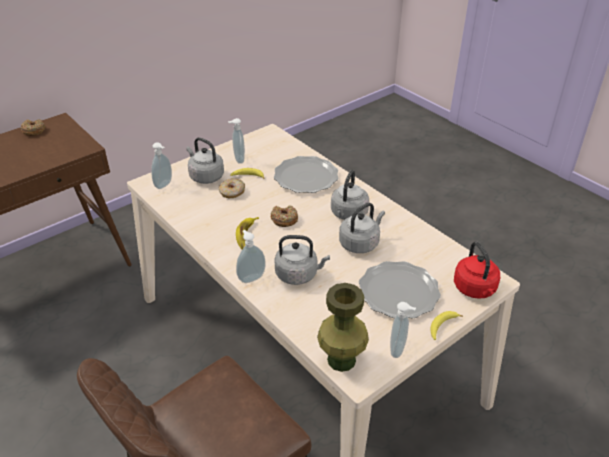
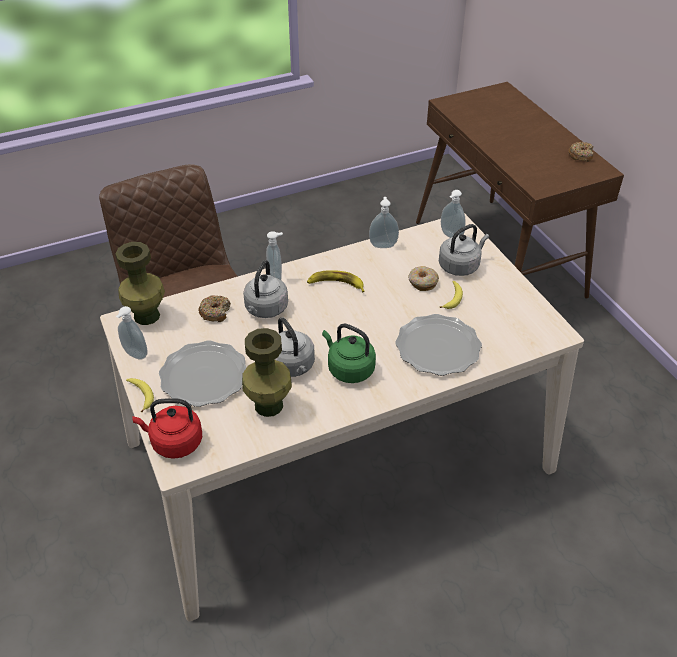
camera: 105 degrees right, 5 degrees up
(238, 159) = (492, 295): soap dispenser -> soap dispenser (383, 245)
(284, 219) = (358, 314): donut -> donut (215, 312)
(348, 214) = (349, 369): grey kettle -> green kettle
(407, 247) = (269, 405): none -> green vase

